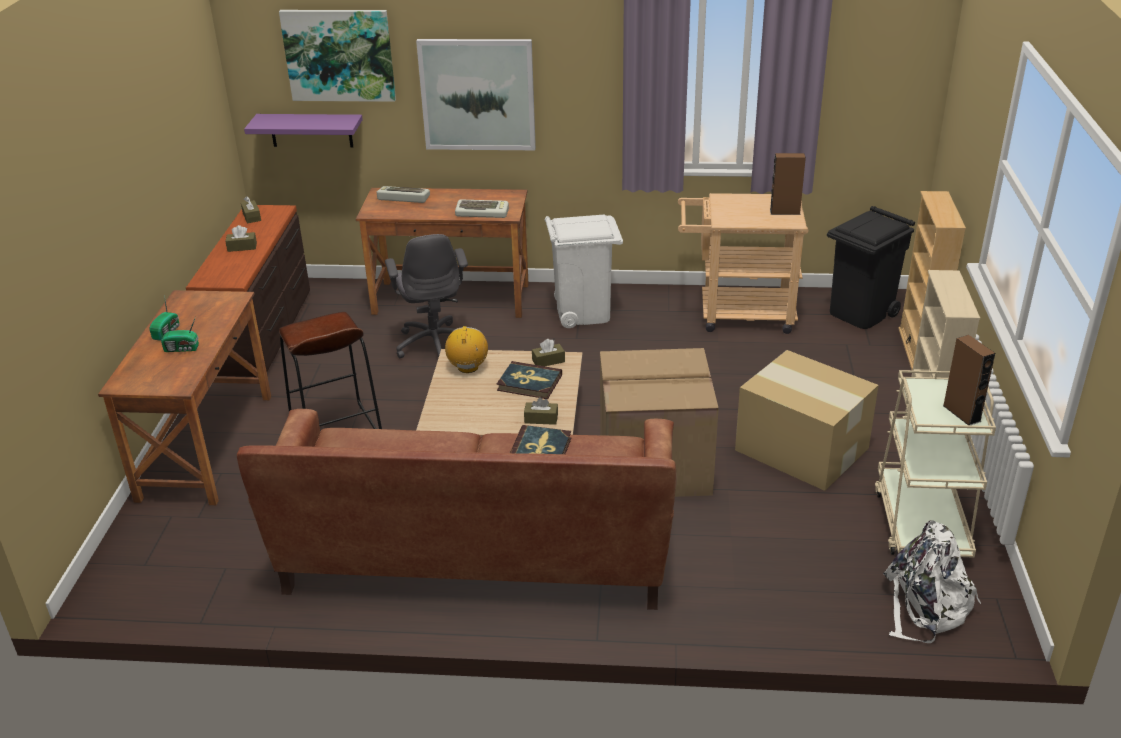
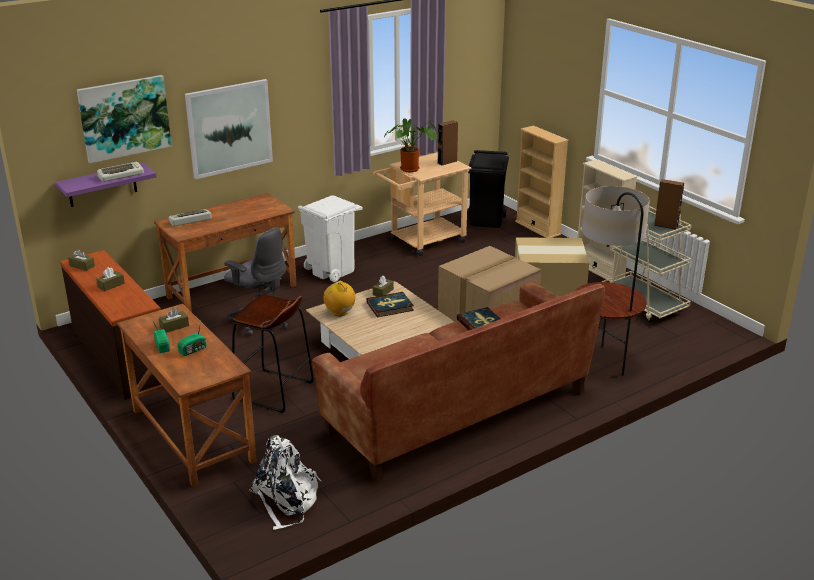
camera: 40 degrees left, 5 degrees down
(483, 212) = (262, 213): keyboard -> keyboard (121, 175)
(541, 419) = (425, 321): brown tissue box -> brown tissue box (174, 326)
(723, 208) = (412, 169): none -> potted plant
(739, 579) = (602, 362): none -> floor lamp
(925, 606) = (691, 337): white backpack -> white backpack (286, 500)

